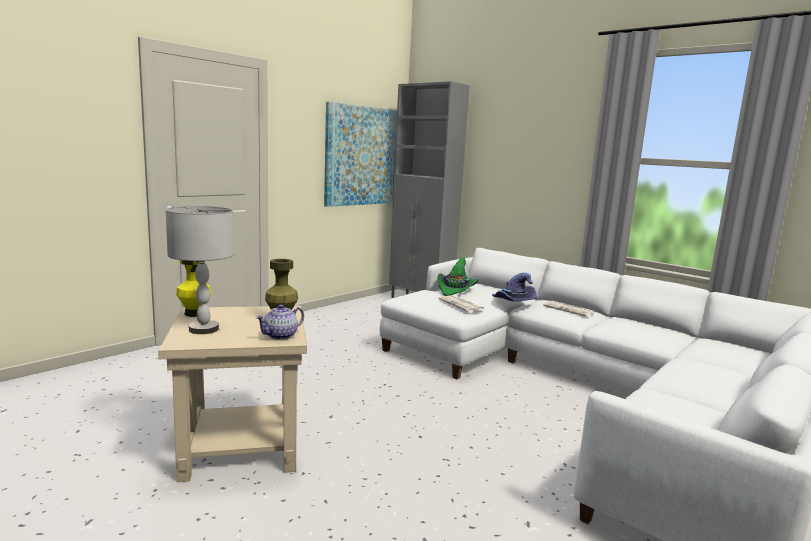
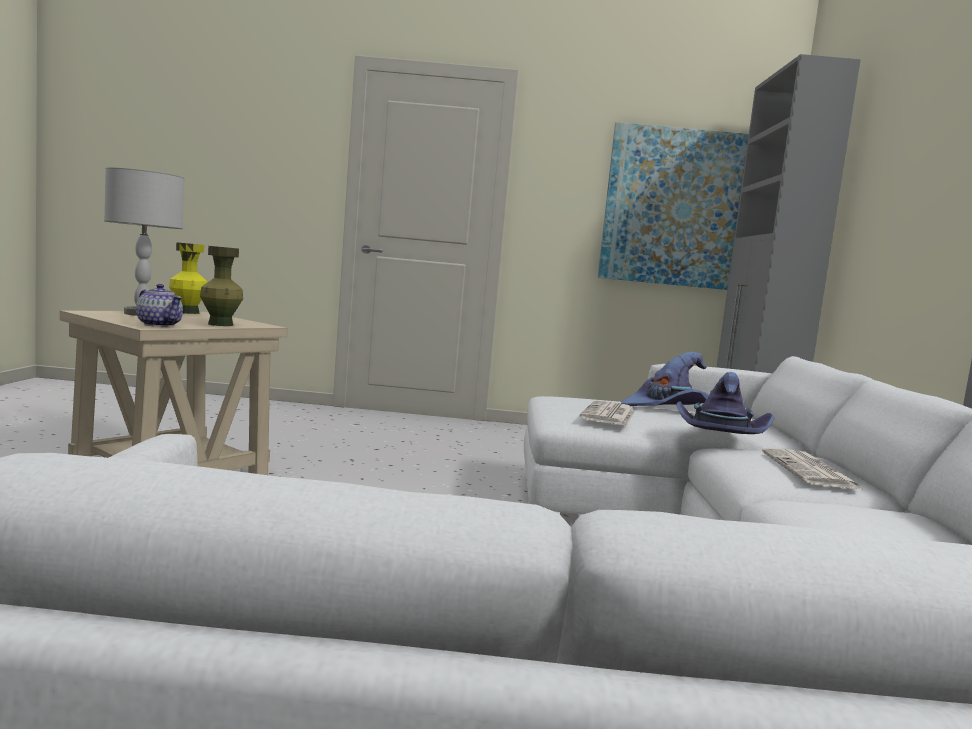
camera: 50 degrees right, 5 degrees down
(281, 335) = (159, 325): teapot -> teapot turned 150 degrees counterclockwise
(456, 290) = (666, 408): green hat -> purple hat

